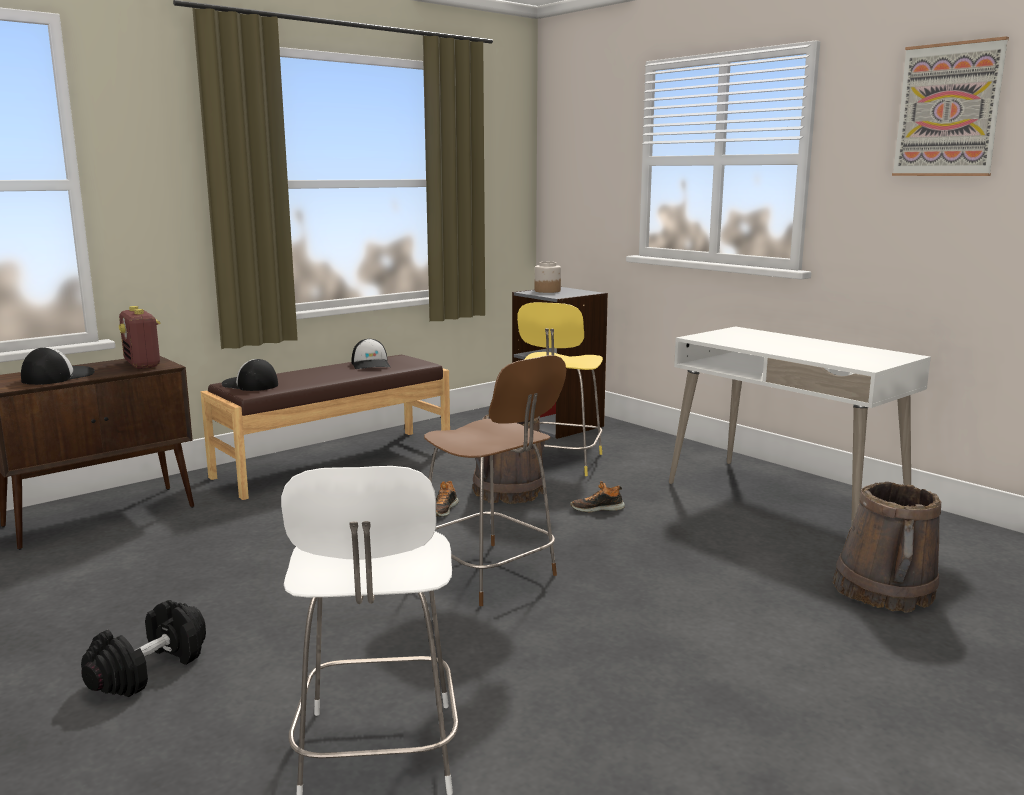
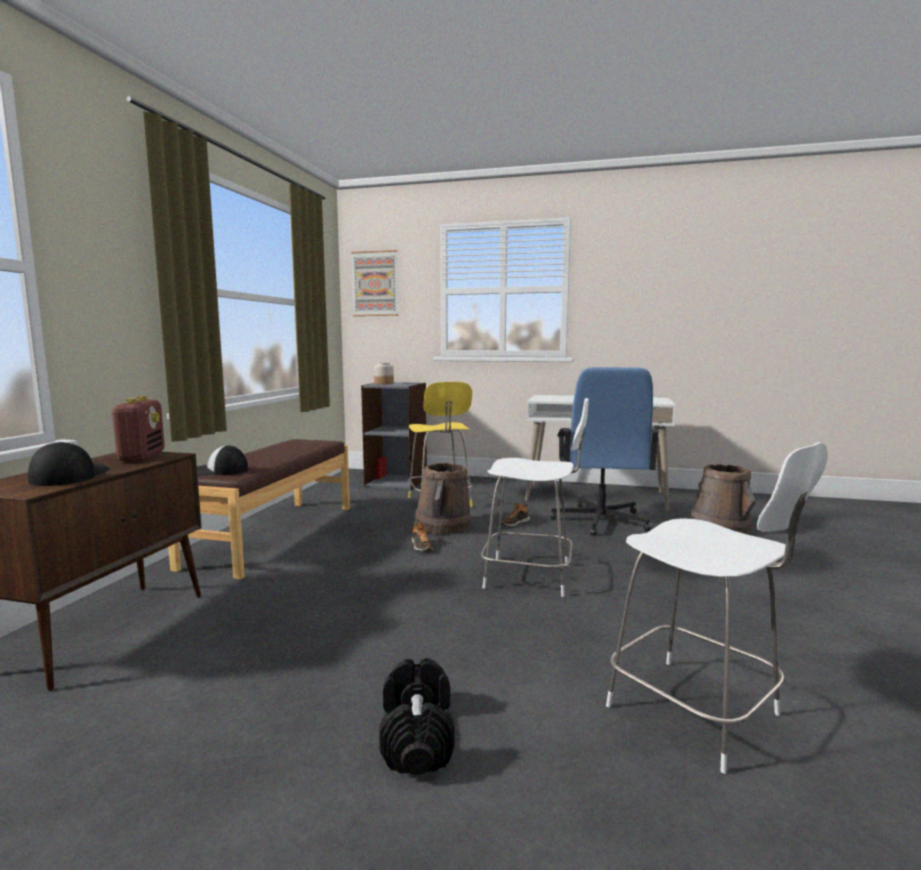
camera: 35 degrees left, 5 degrees down
(142, 364) = (142, 457): radio -> radio turned 120 degrees counterclockwise
(371, 364) = (289, 447): cap -> none
(490, 575) = (531, 576): brown stool -> white stool
(715, 534) = (600, 521): none -> blue office chair
(948, 110) = (655, 260): picture -> picture (375, 284)

